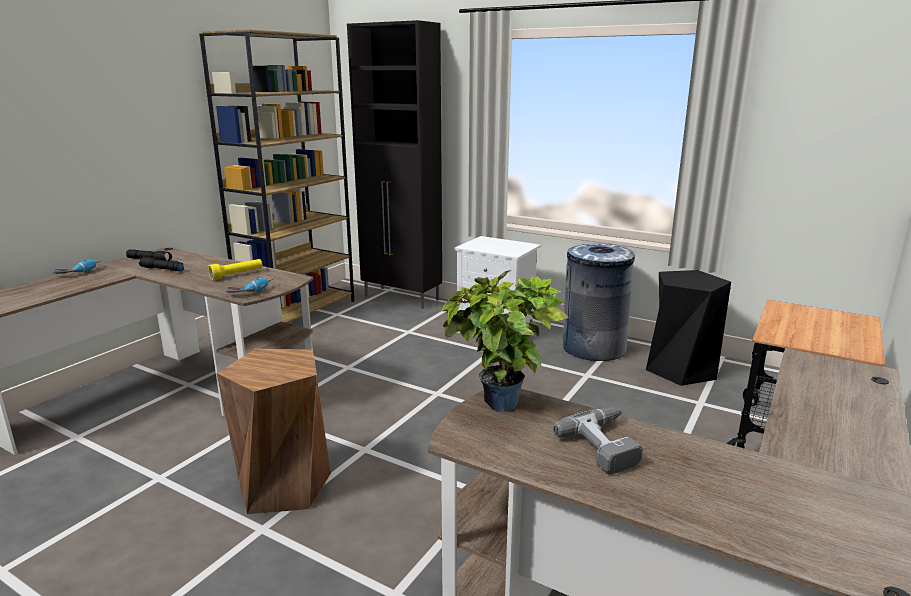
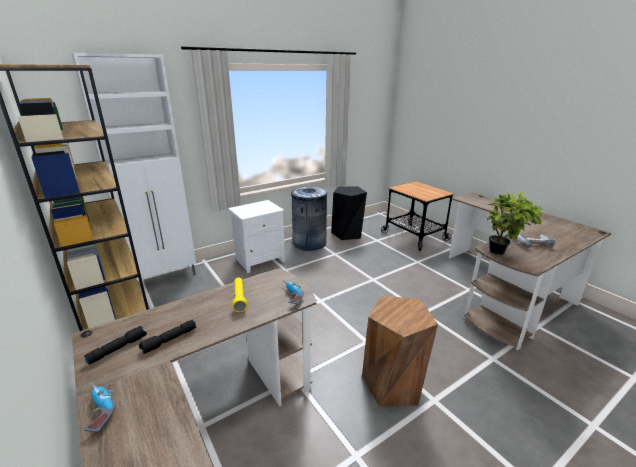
camera: 65 degrees left, 5 degrees up
(402, 298) = (165, 277): black cabinet -> white cabinet

